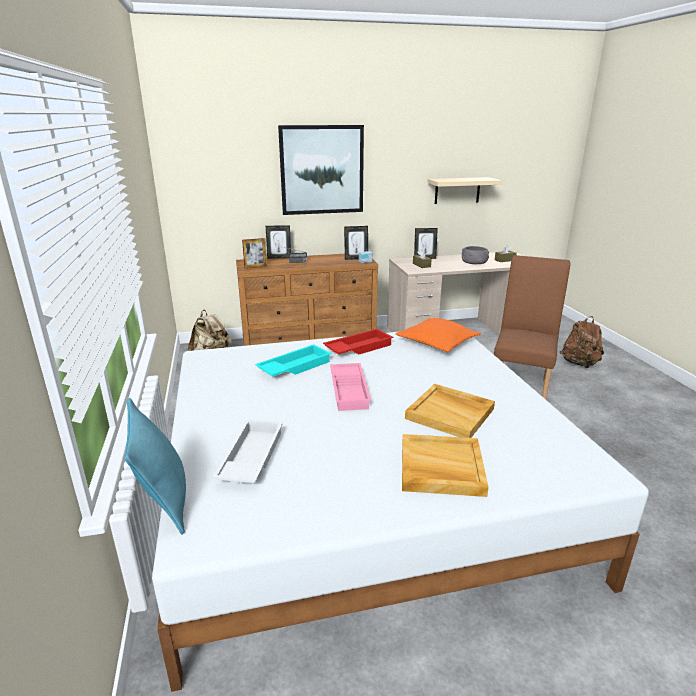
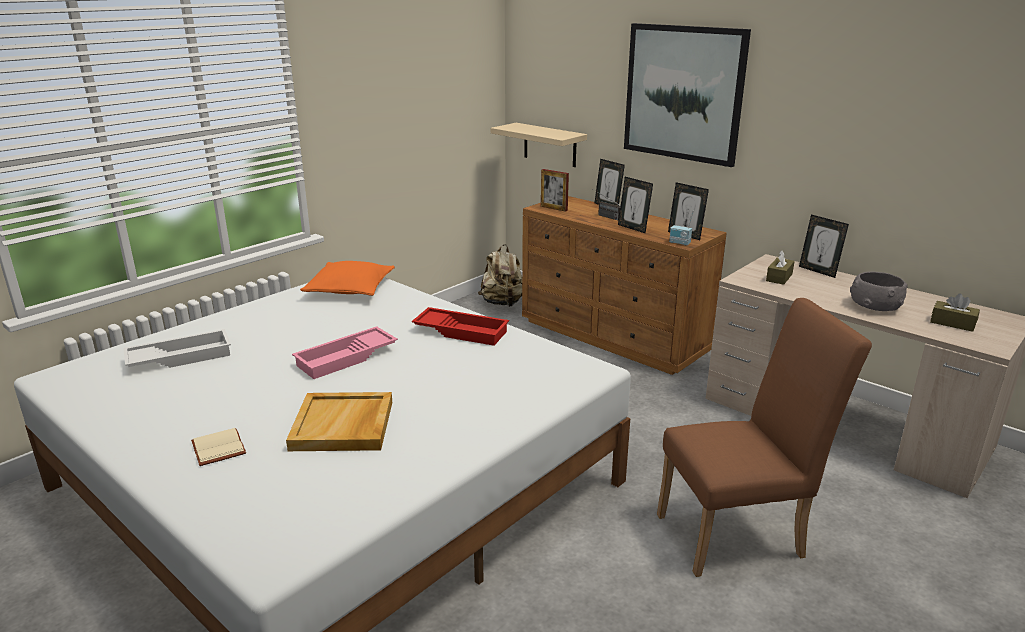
camera: 55 degrees right, 0 degrees up
(164, 502) = (100, 349): turquoise pillow -> none
(294, 366) = (374, 317): turquoise tray -> none
(326, 263) = (633, 228): none -> picture frame
(437, 342) = (541, 369): orange pillow -> orange pillow (350, 289)
(440, 468) = (216, 448): beige tray -> beige book
(457, 190) = (915, 165): beige shelf -> beige shelf (550, 145)
(579, 364) = (937, 584): brown backpack -> none

